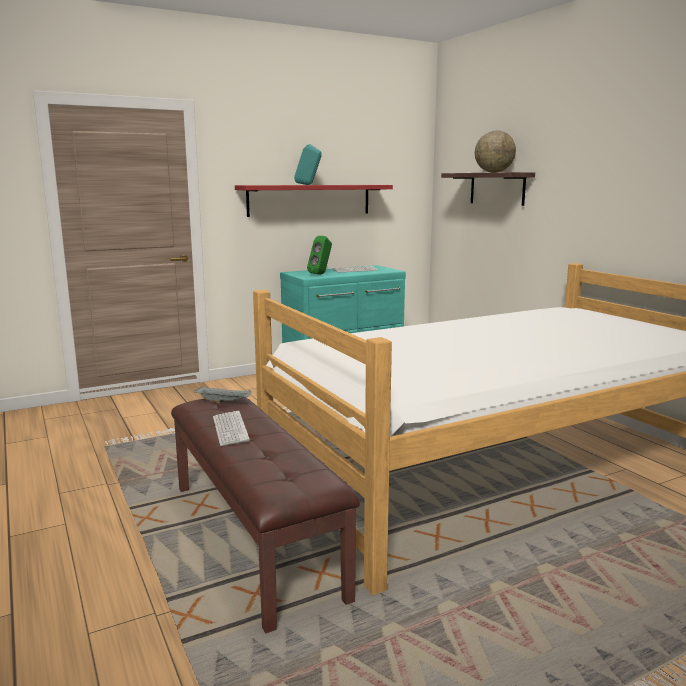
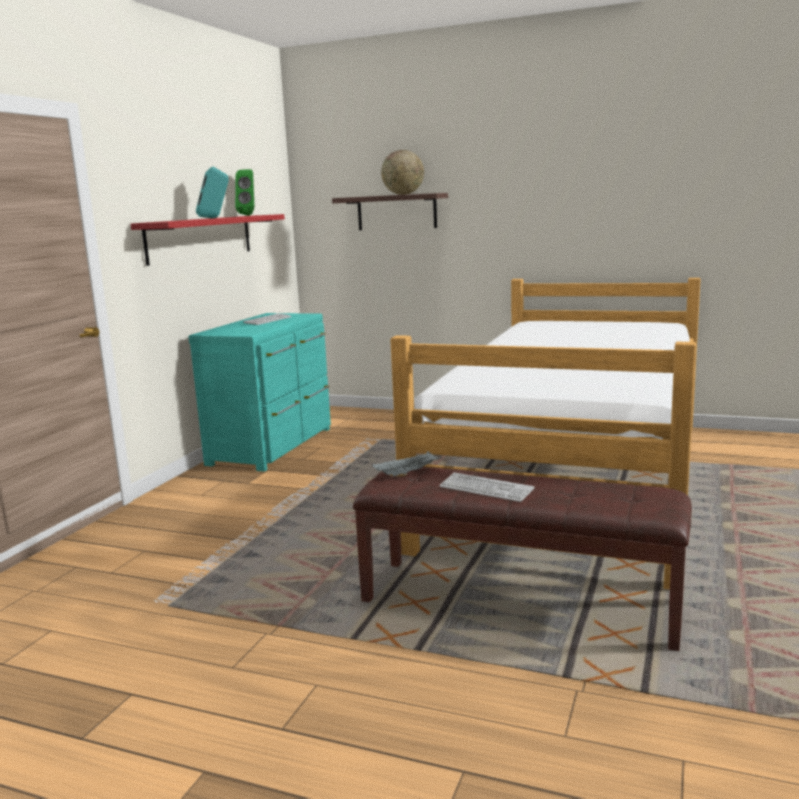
camera: 40 degrees left, 0 degrees up
(321, 274) = (247, 329): green speaker -> green speaker (248, 215)

